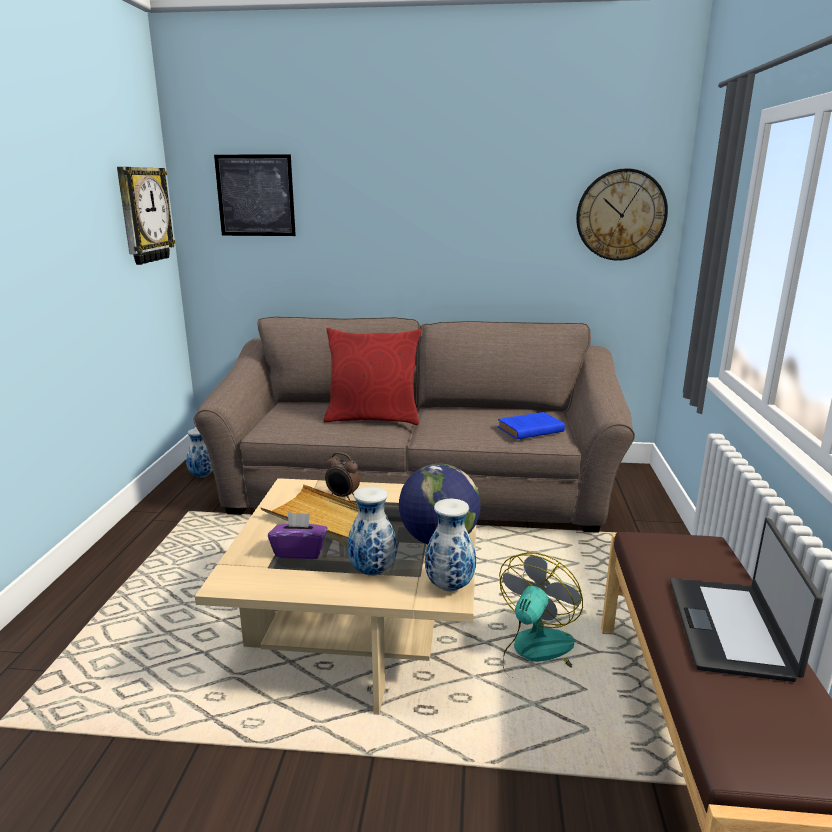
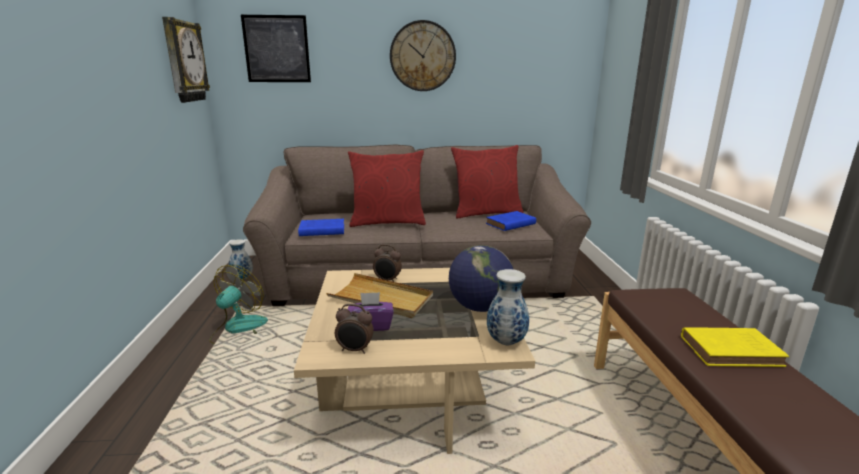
camera: 10 degrees left, 0 degrees up
(269, 579) = (355, 350): none -> alarm clock
(287, 425) = (321, 230): none -> blue book
(371, 571) = (438, 335): vase -> none
(506, 412) = (486, 213): none -> red pillow
(537, 655) = (555, 391): fan -> fan (238, 330)
(621, 215) = (558, 65): wall clock -> wall clock (422, 56)
(731, 627) = (732, 351): laptop -> yellow book

